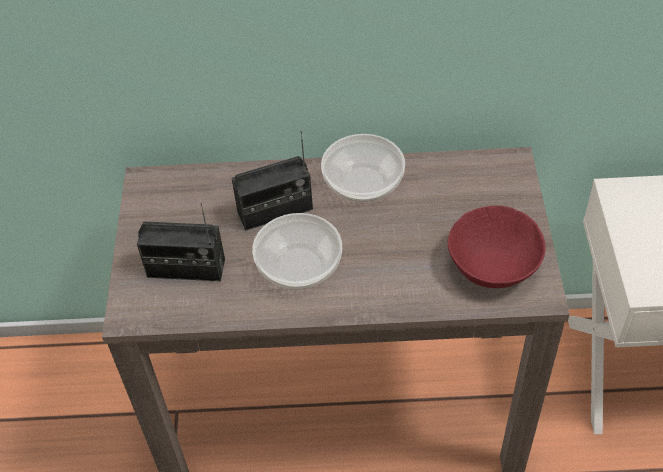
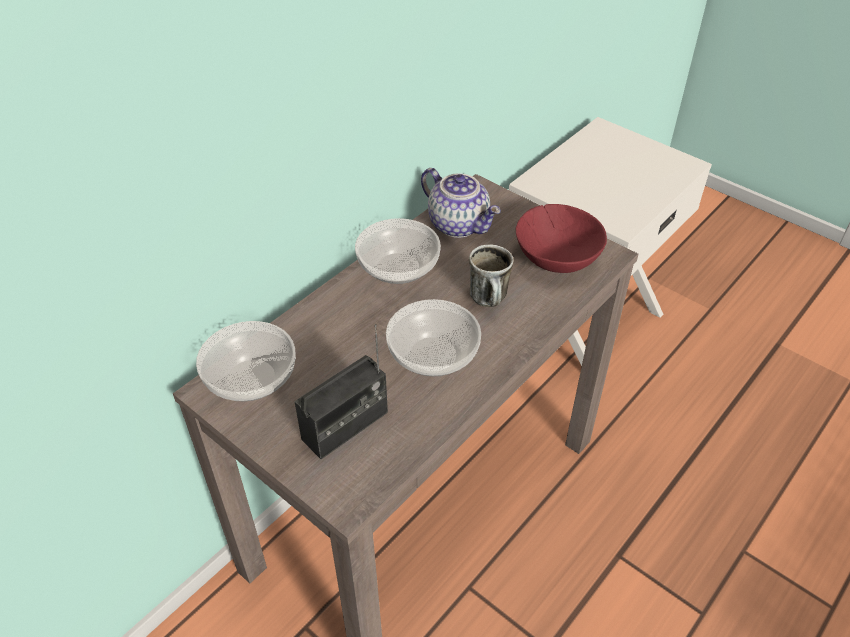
camera: 50 degrees left, 5 degrees down
(174, 191) = (249, 378): none -> bowl
(275, 211) = (358, 332): radio -> none
(392, 260) = (491, 302): none -> mug
(455, 181) = (460, 224): none -> teapot

